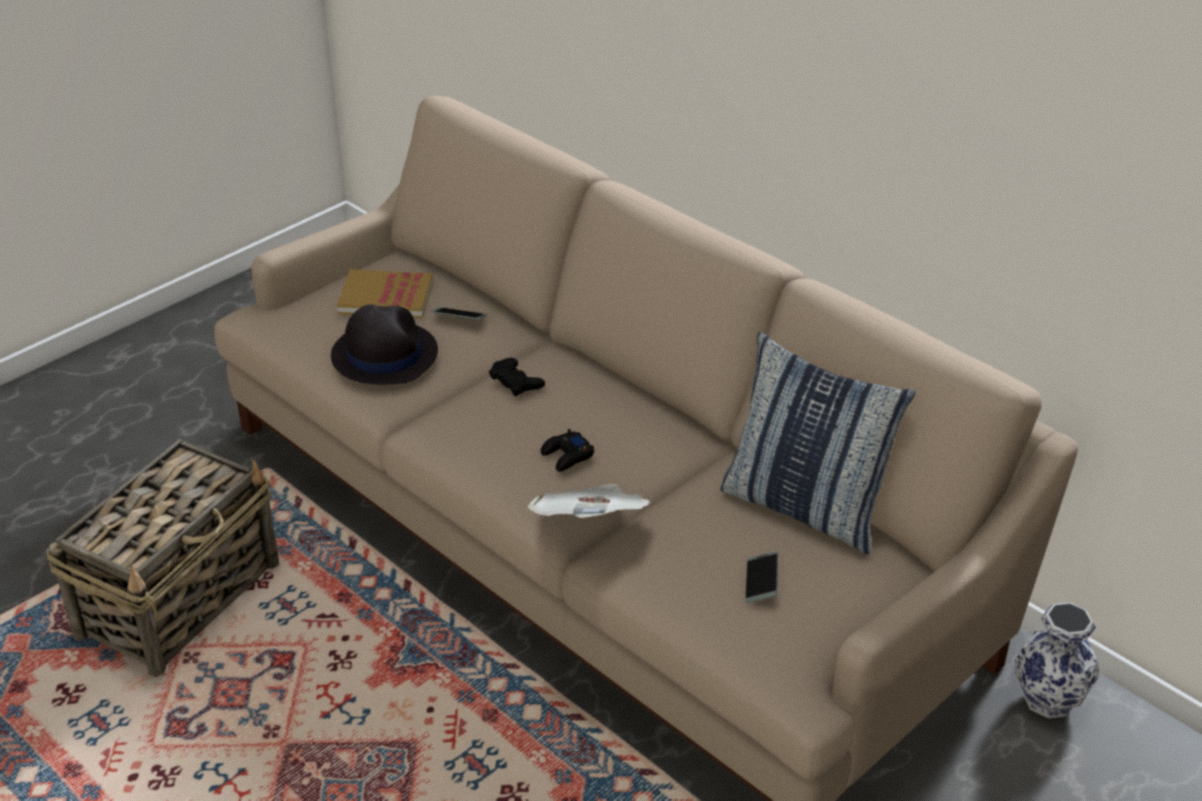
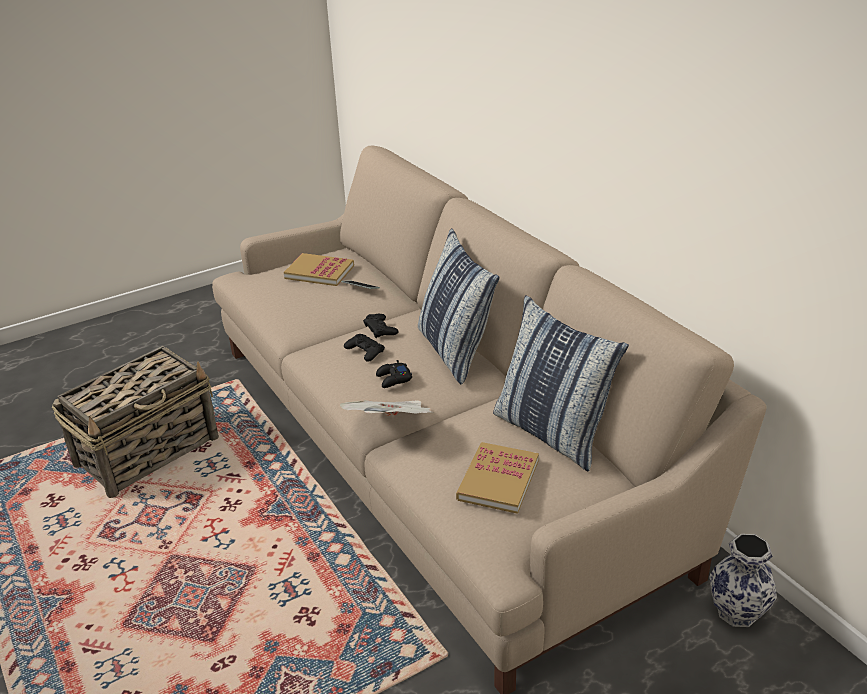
camera: 15 degrees right, 5 degrees down
(384, 354) = (302, 304): black hat -> none
(509, 418) = (365, 351): none -> black game controller
(633, 404) = (455, 352): none -> pillow
(761, 582) = (498, 480): phone -> book

